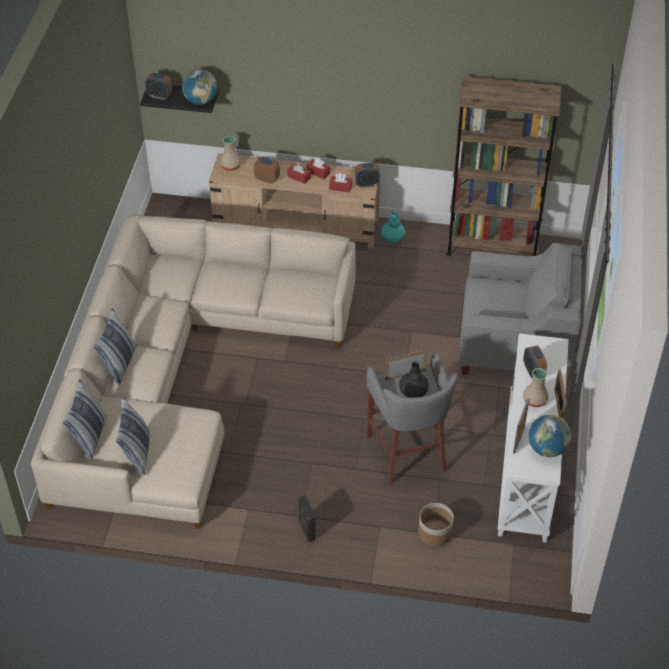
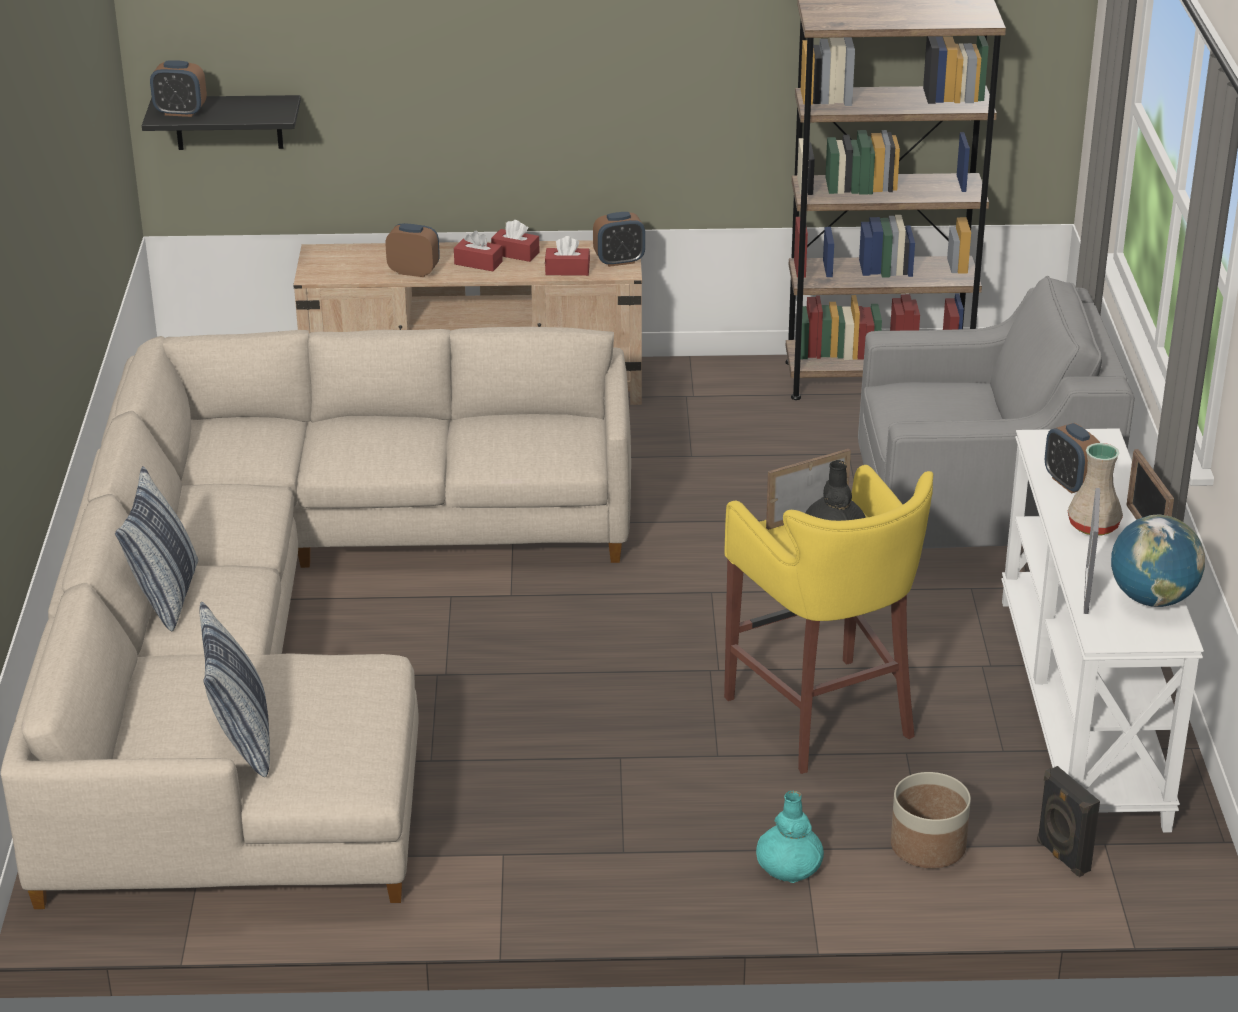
camera: 10 degrees left, 15 degrees down
(90, 436) = (125, 725): pillow -> none
(201, 101) = (268, 112): globe -> none
(231, 166) = (334, 260): beige vase -> none
(306, 530) = (644, 876): black speaker -> black speaker (1061, 856)
(393, 237) = (675, 382): turquoise vase -> turquoise vase (789, 866)
(408, 454) = (824, 718): grey stool -> yellow stool

